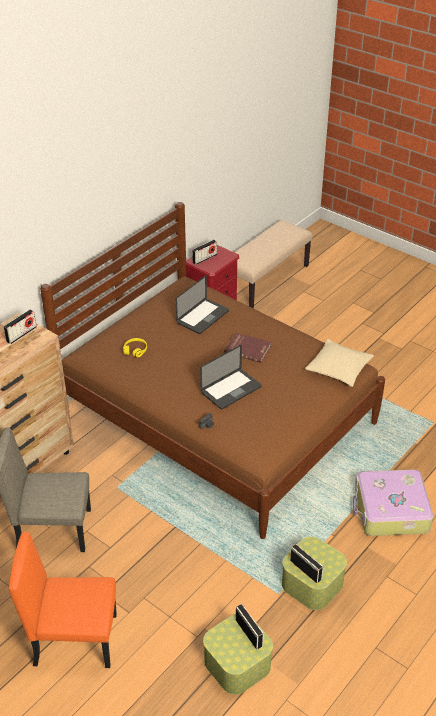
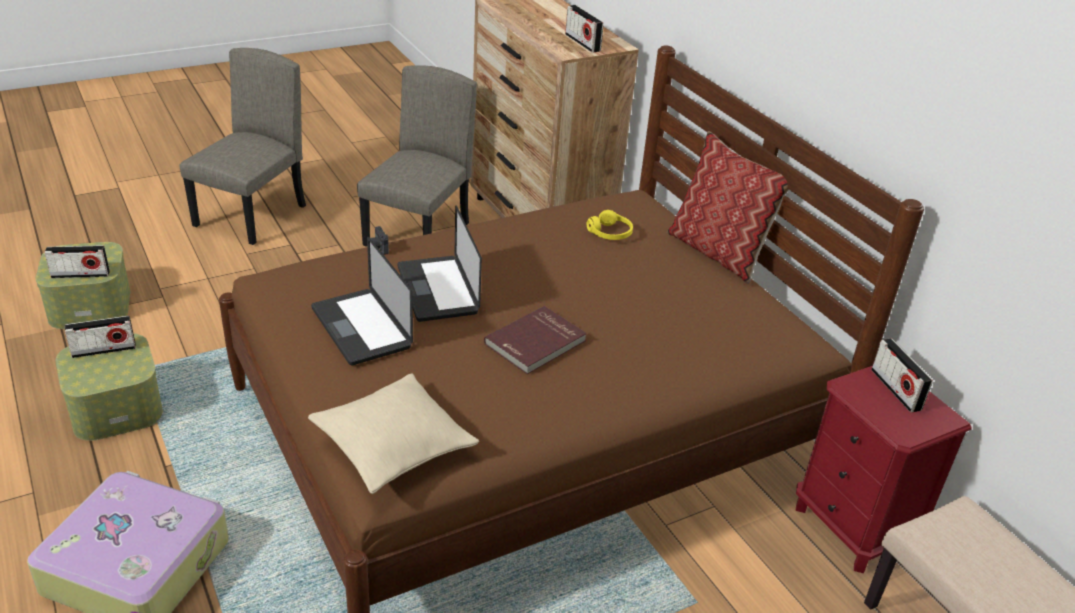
camera: 110 degrees right, 5 degrees down
(75, 639) = (251, 216): orange chair -> beige chair
(127, 315) = (719, 252): none -> pillow
(203, 317) = (668, 321): laptop -> laptop (361, 328)

